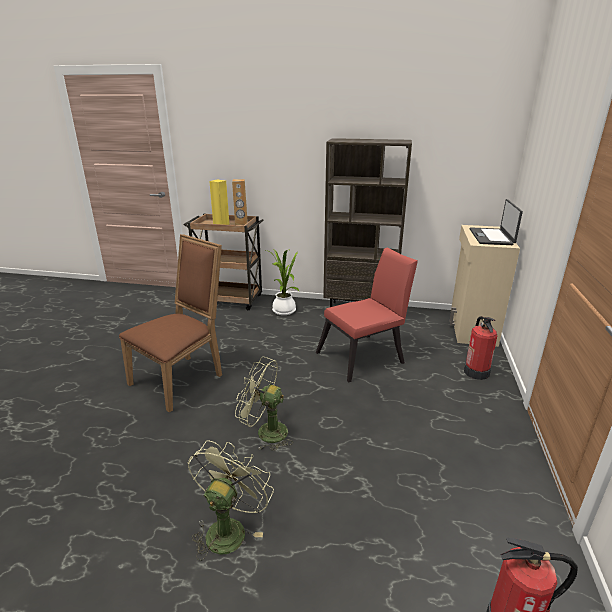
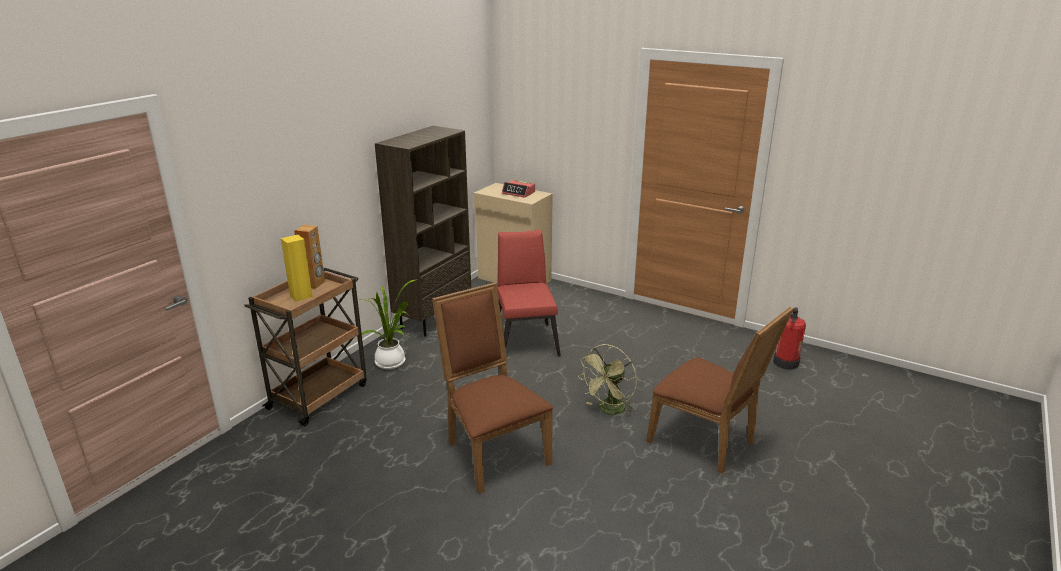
camera: 70 degrees left, 0 degrees up
(229, 528) = (707, 443): green fan -> brown chair
(476, 372) = (579, 300): fire extinguisher -> none
(492, 237) = (518, 193): laptop -> alarm clock

